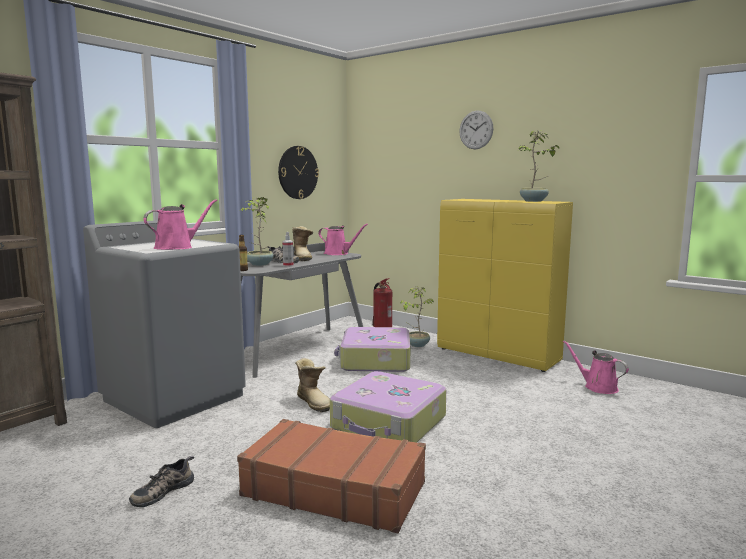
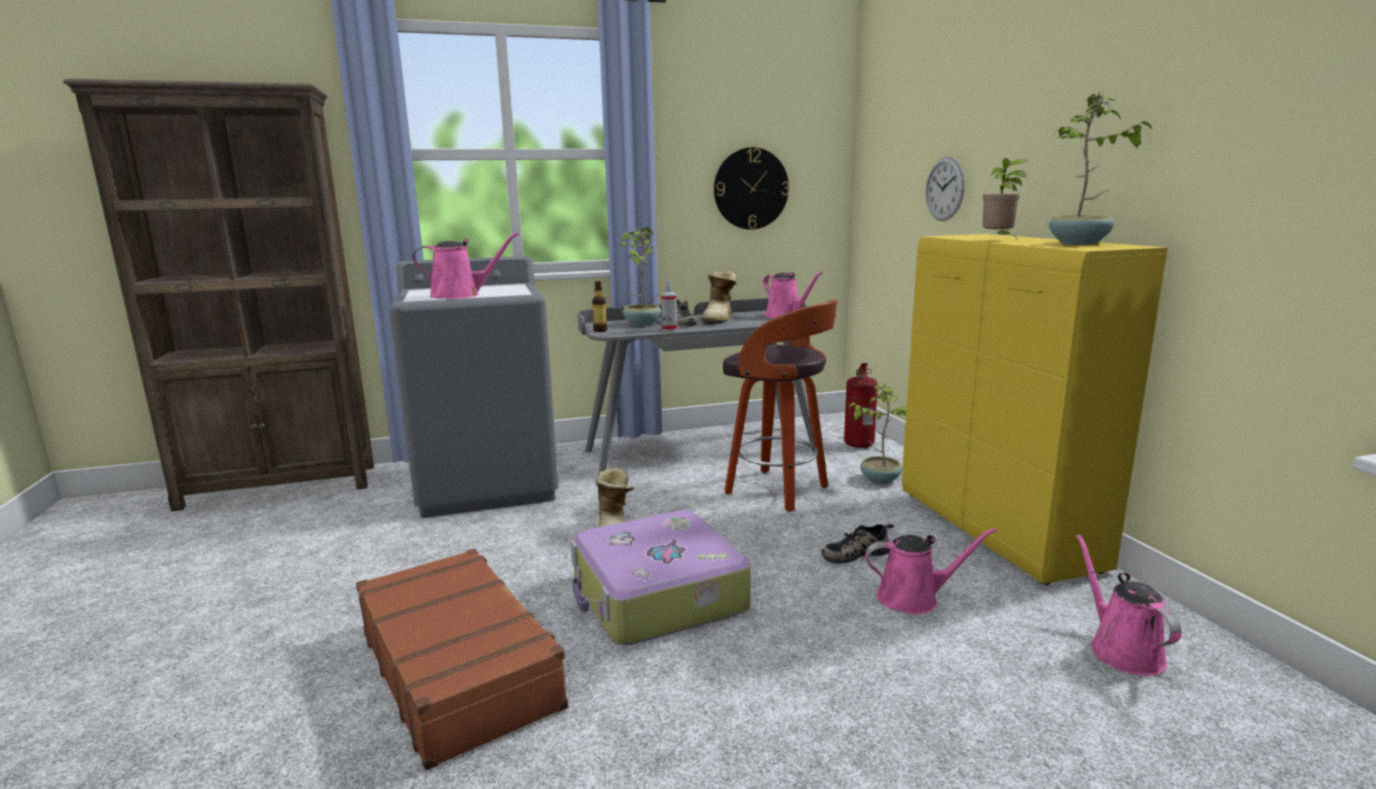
camera: 35 degrees right, 5 degrees up
(162, 491) = (321, 597): shoe -> shoe (855, 553)
(375, 360) = (779, 491): suitcase -> stool
(476, 130) = (1019, 100): wall clock -> wall clock (944, 189)
(492, 200) = (998, 240): none -> potted plant
(504, 390) = (913, 598): none -> pink watering can

